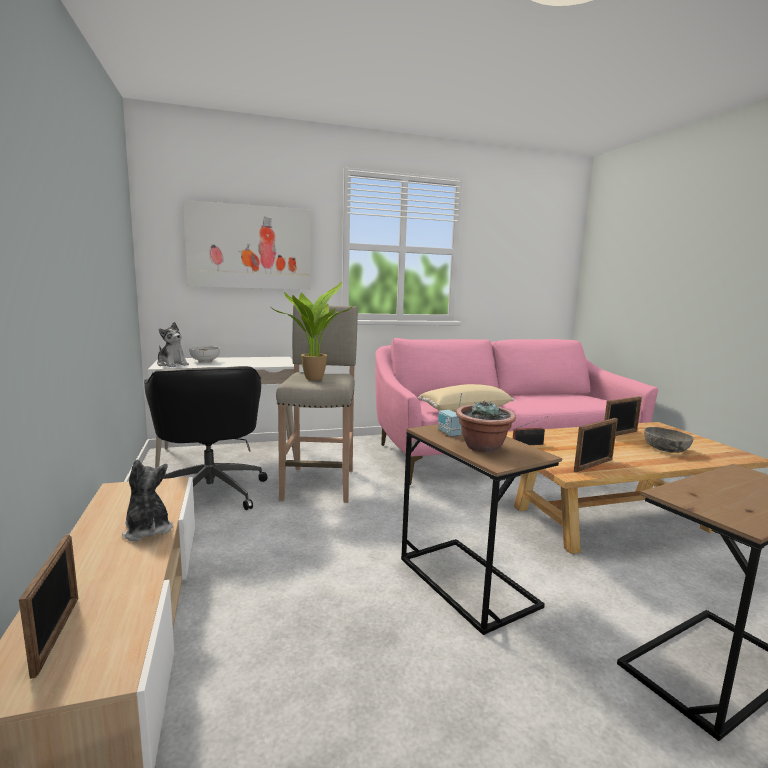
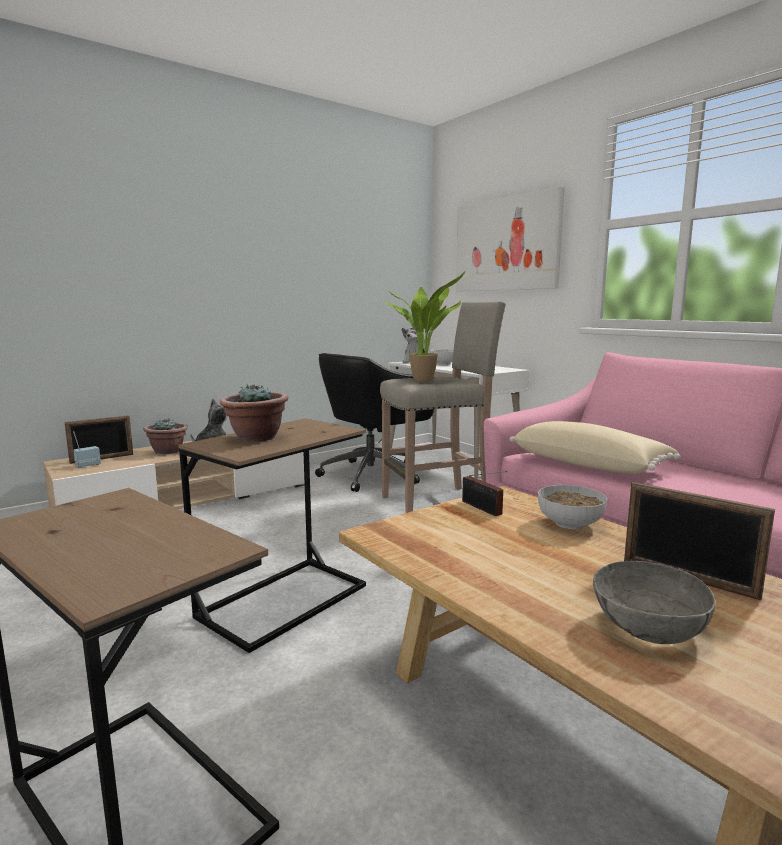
camera: 70 degrees right, 0 degrees up
(108, 566) = (168, 451): none -> potted plant
(448, 433) = (299, 427): radio -> radio (87, 465)
(555, 435) = (570, 524): none -> bowl
(593, 465) = (430, 549): picture frame -> none

